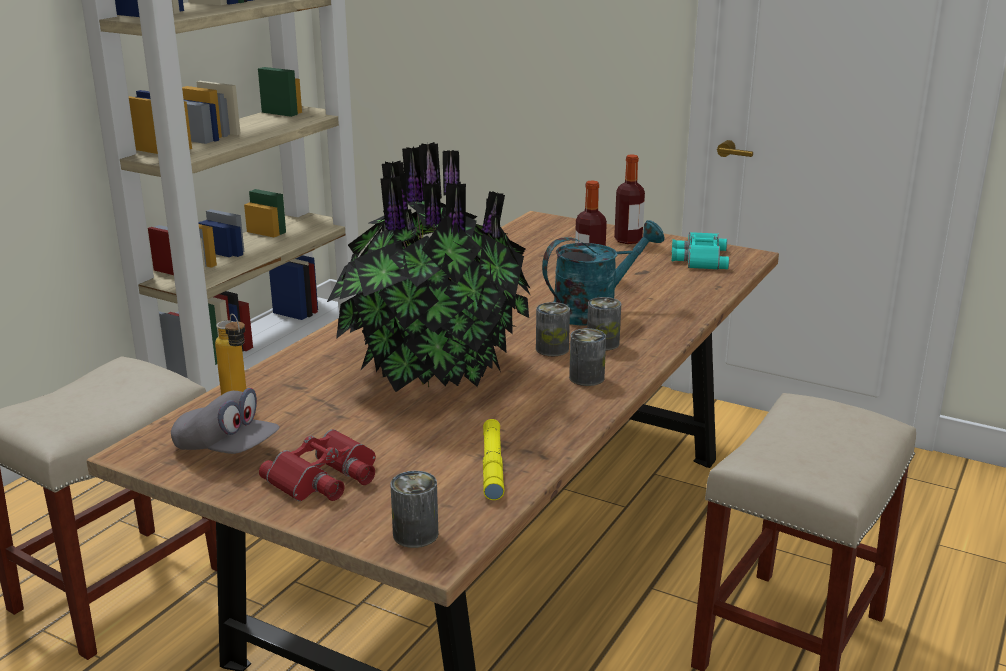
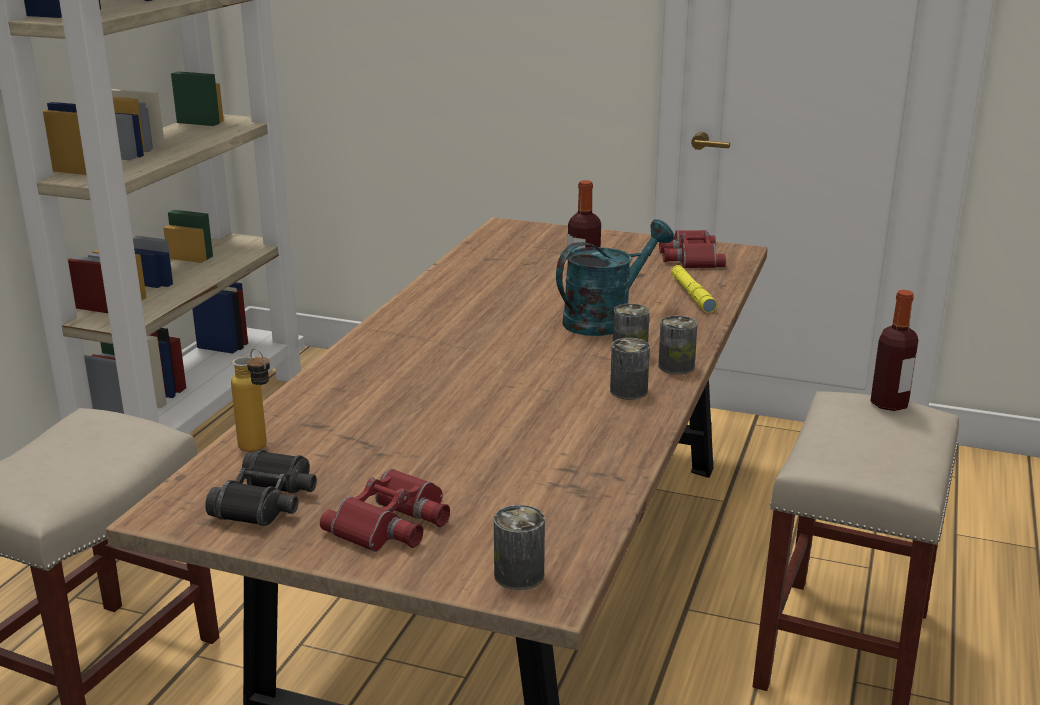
camera: 10 degrees left, 0 degrees up
(227, 449) = (267, 501): grey cap -> black binoculars
(432, 369) = (460, 394): potted plant -> none
(492, 465) = (570, 493): yellow flashlight -> yellow flashlight (692, 294)
(552, 349) = (579, 363): can -> can (676, 366)
(628, 240) = (609, 243): bottle -> bottle (889, 403)
(698, 258) = (689, 257): turquoise binoculars -> red binoculars

